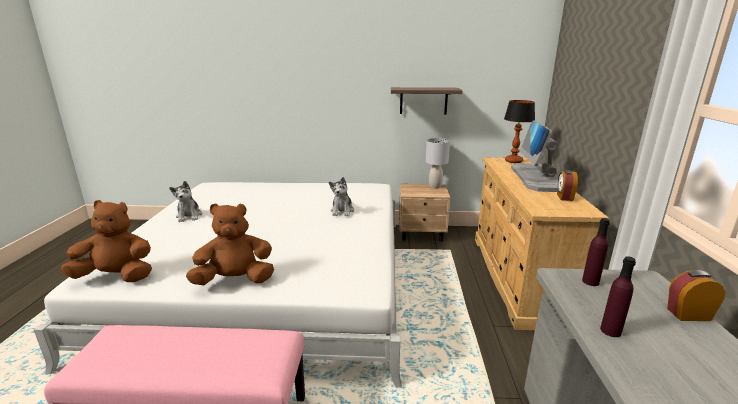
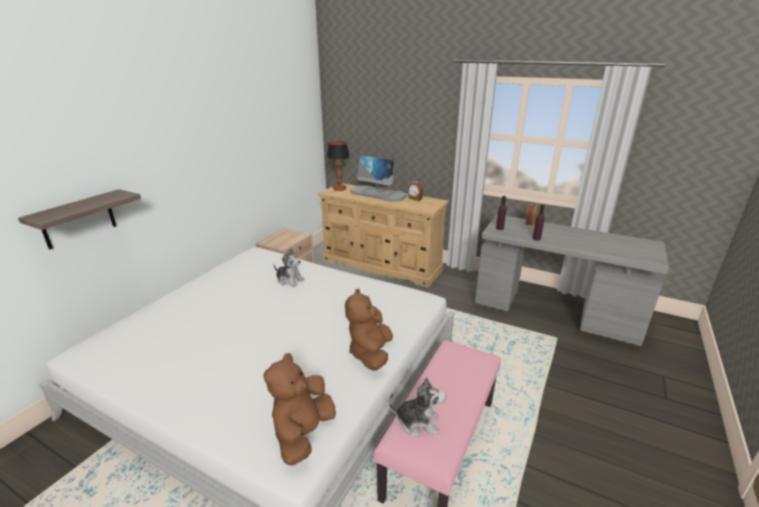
camera: 65 degrees left, 5 degrees up
(189, 216) = (182, 375): plush toy -> plush toy (418, 422)
(423, 100) = (256, 159): shelf -> shelf (78, 219)
(435, 186) = (284, 232): grey table lamp -> none

